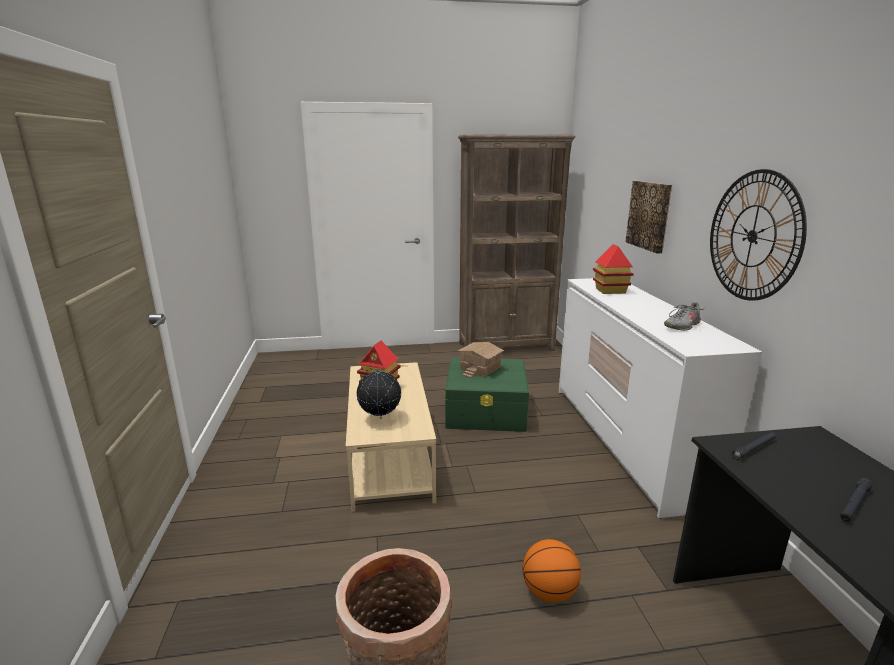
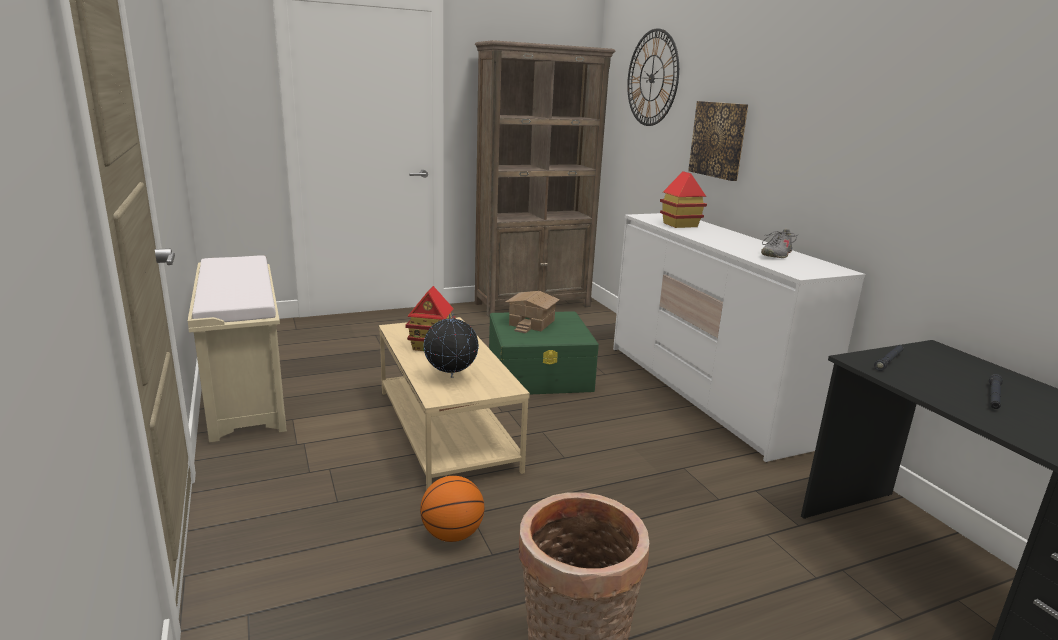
camera: 15 degrees left, 0 degrees up
(258, 412) = (245, 394): none -> beige bench
(549, 592) = (685, 543): basketball -> basketball (452, 534)
(753, 236) = (850, 155): wall clock -> wall clock (652, 78)

